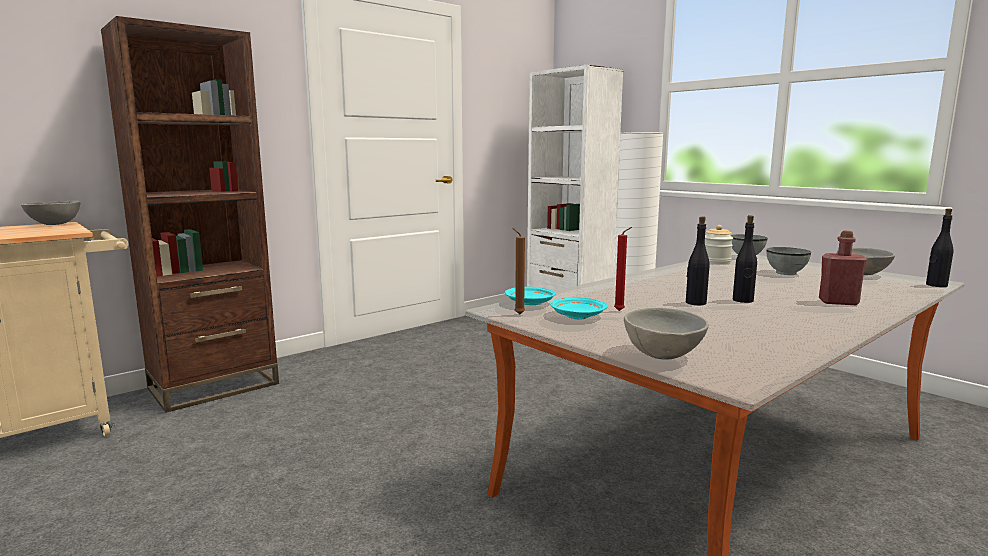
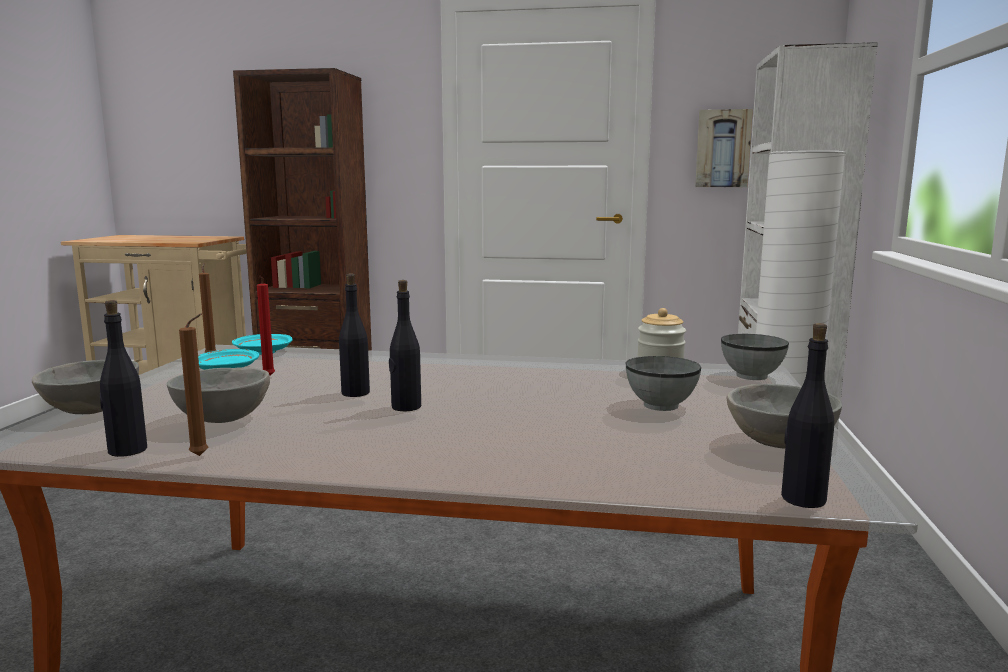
camera: 50 degrees right, 0 degrees up
(53, 224) = (220, 237): grey bowl -> grey bowl (221, 419)
(501, 128) = (722, 149): none -> picture
(788, 355) = (127, 450): none -> black bottle
(815, 342) = (202, 456): none -> brown candle
(838, 302) = (481, 448): red bottle -> none

